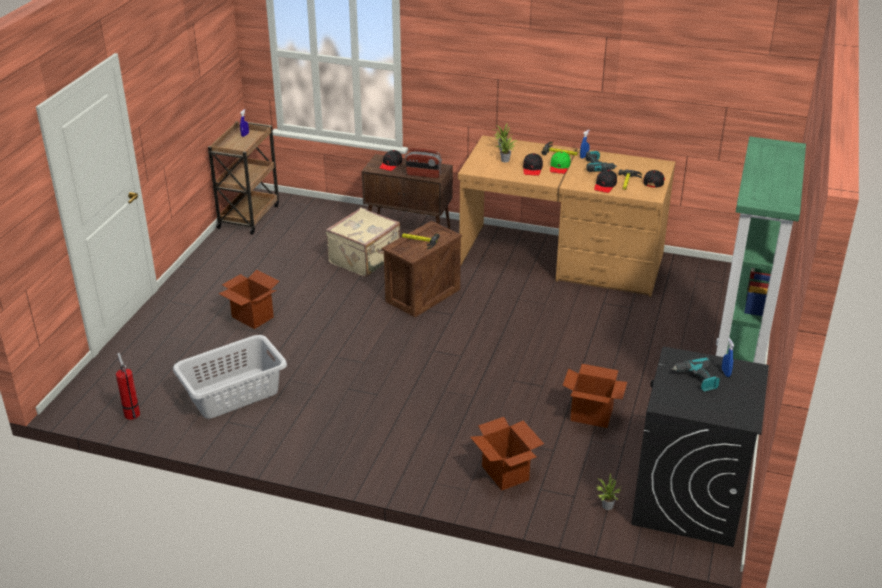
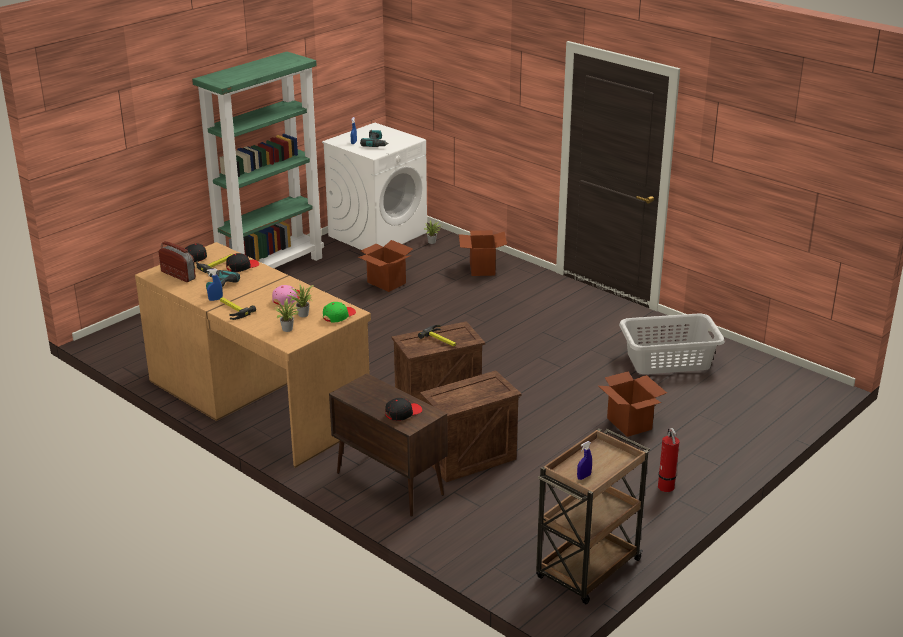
camera: 155 degrees left, 5 degrees down
(131, 413) = (764, 366): fire extinguisher -> fire extinguisher (666, 488)
(365, 259) = (469, 458): beige suitcase -> crate
(423, 175) = (377, 388): radio -> radio (178, 275)
(532, 169) = (287, 298): black cap -> pink cap
(559, 167) = (257, 294): green cap -> green cap (338, 316)
(688, 500) = (378, 234): black washing machine -> white washing machine

